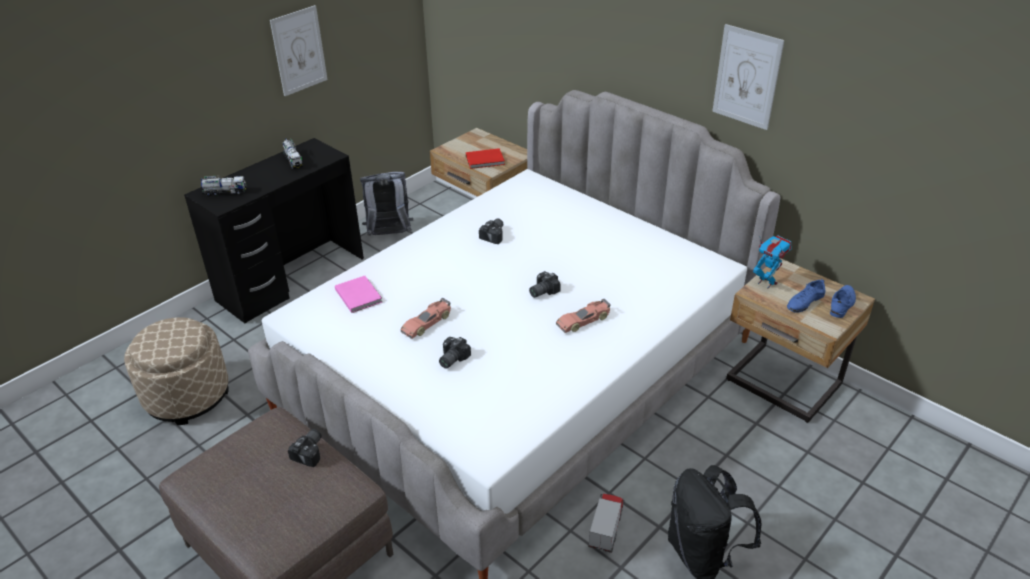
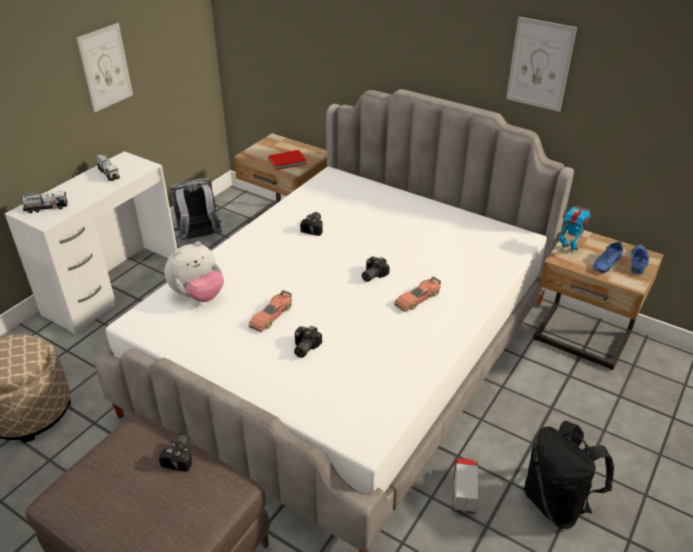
camera: 10 degrees left, 0 degrees up
(291, 278) = (113, 286): black desk -> white desk
(358, 295) = (198, 295): pink book -> plush toy

